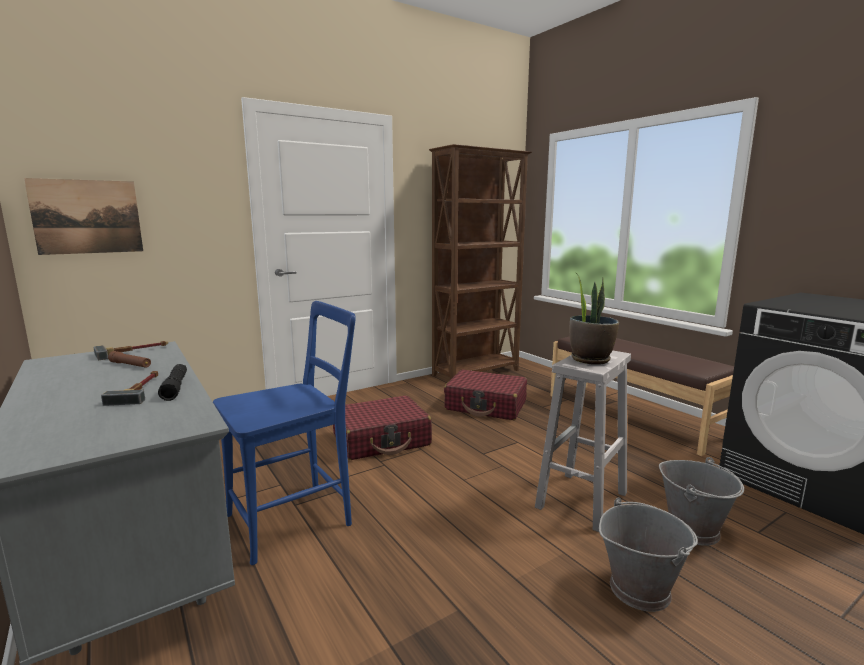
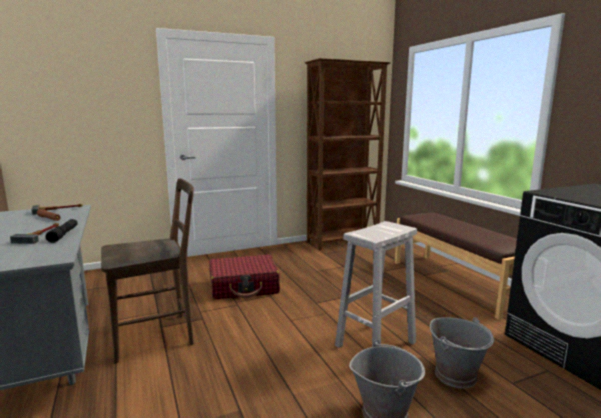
camera: 10 degrees right, 0 degrees up
(87, 217) = (46, 116): picture -> none
(296, 518) = (157, 335): blue chair -> brown chair
(486, 405) = (337, 267): red suitcase -> none
(590, 359) = (377, 231): potted plant -> none

